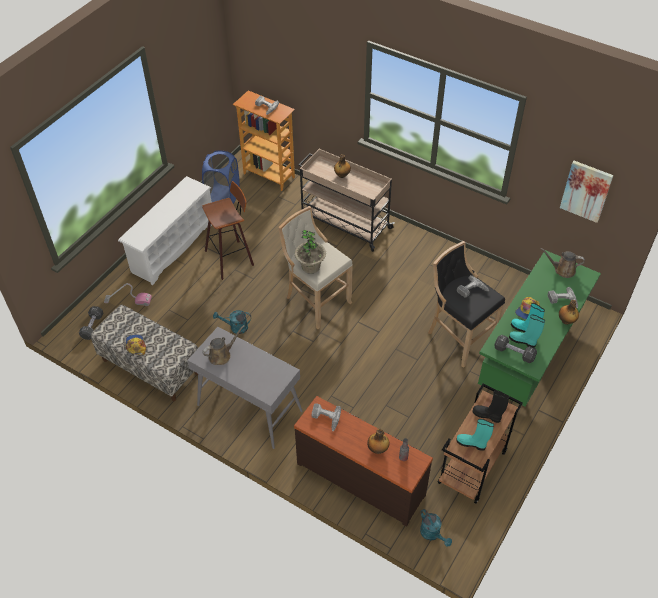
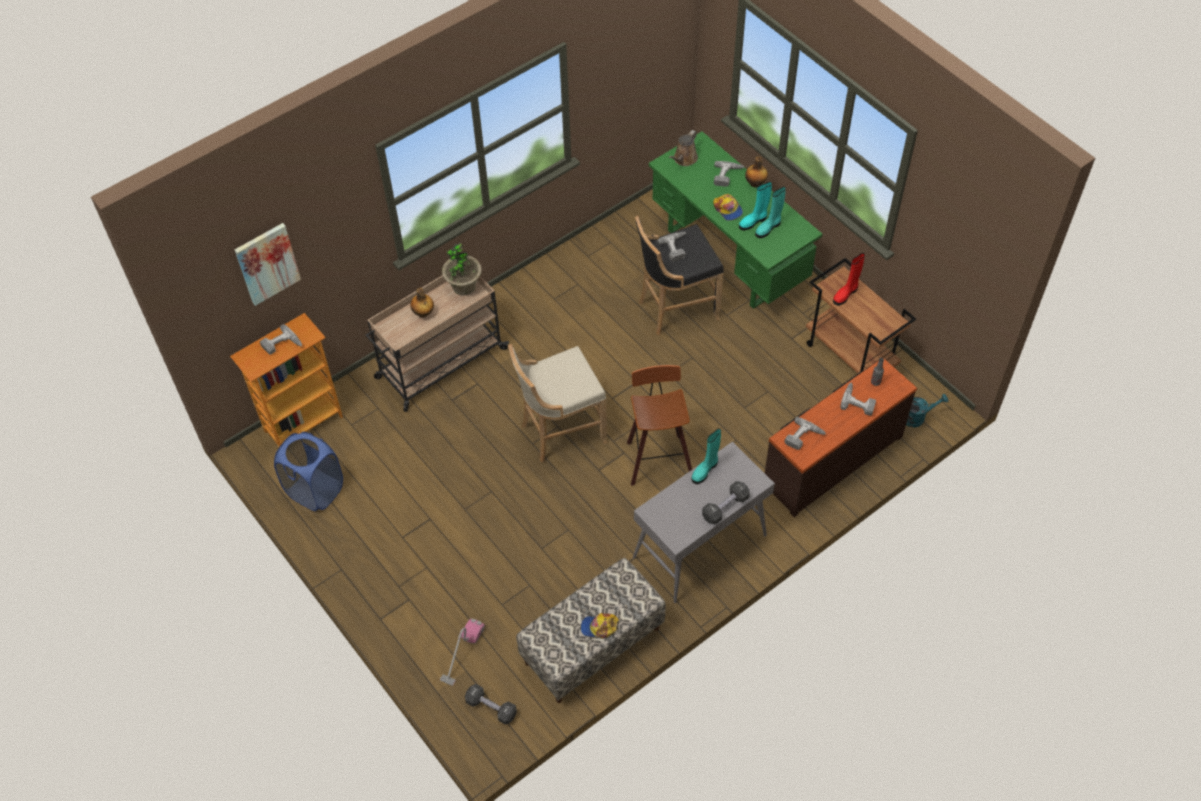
camera: 70 degrees left, 5 degrees up
(172, 247) = (385, 576): white shoe rack -> none
(221, 355) = (681, 515): brown watering can -> none
(231, 258) = (441, 508): stool -> stool (657, 458)
(235, 327) = (566, 532): turquoise watering can -> none
(310, 267) = (572, 389): potted plant -> potted plant (464, 286)
(378, 449) = (858, 401): bottle -> power drill
(472, 443) = (876, 319): turquoise boot -> turquoise boot (705, 470)
(487, 415) = (846, 294): black boot -> red boot
(514, 353) = (781, 241): black dumbbell -> black dumbbell (725, 507)
(586, 191) = (643, 76): picture -> picture (267, 263)

